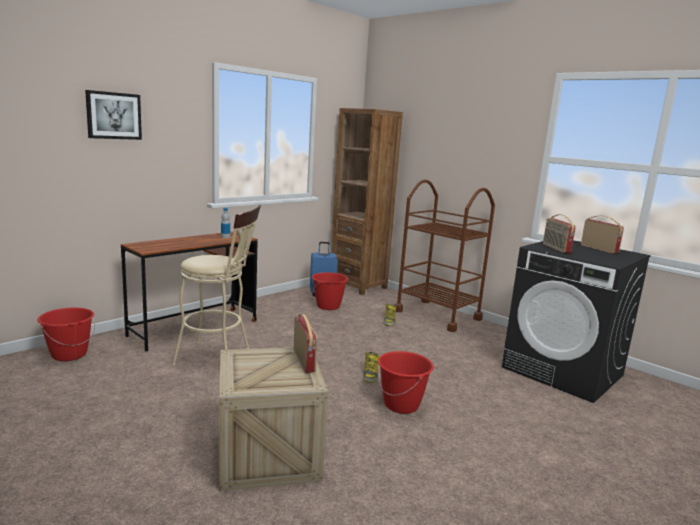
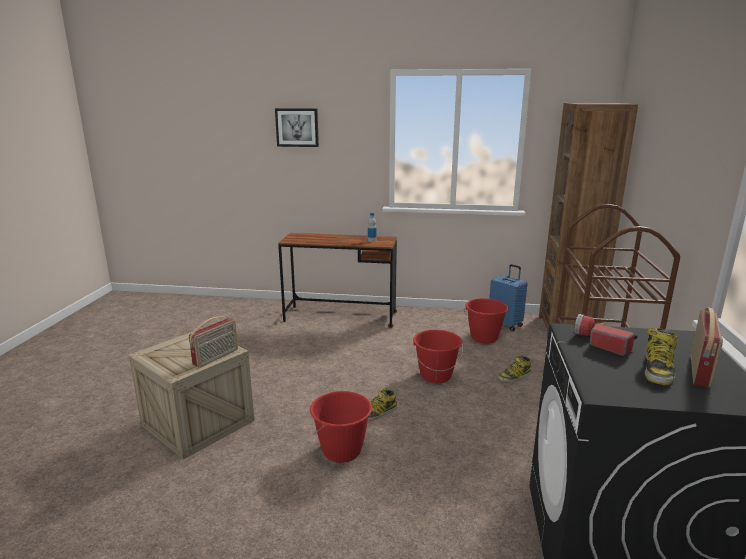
camera: 55 degrees right, 5 degrees up
(69, 354) = (248, 308): red bucket -> red bucket (435, 376)
(219, 357) = (310, 345): beige stool -> none
(555, 248) = (601, 342): radio -> flashlight
(594, 252) = (658, 370): none -> boot

